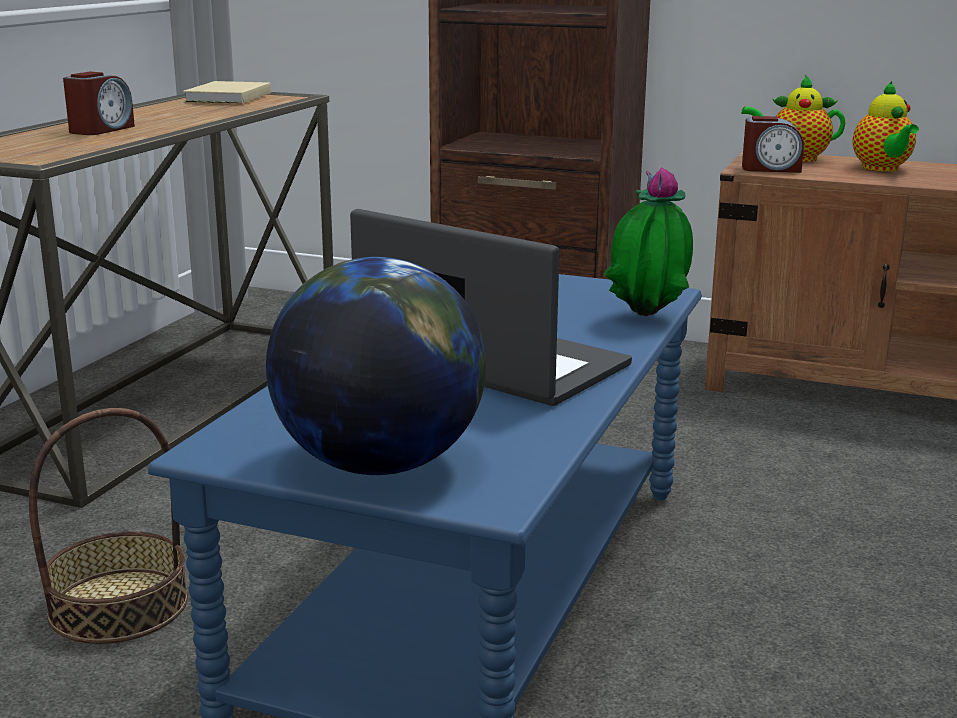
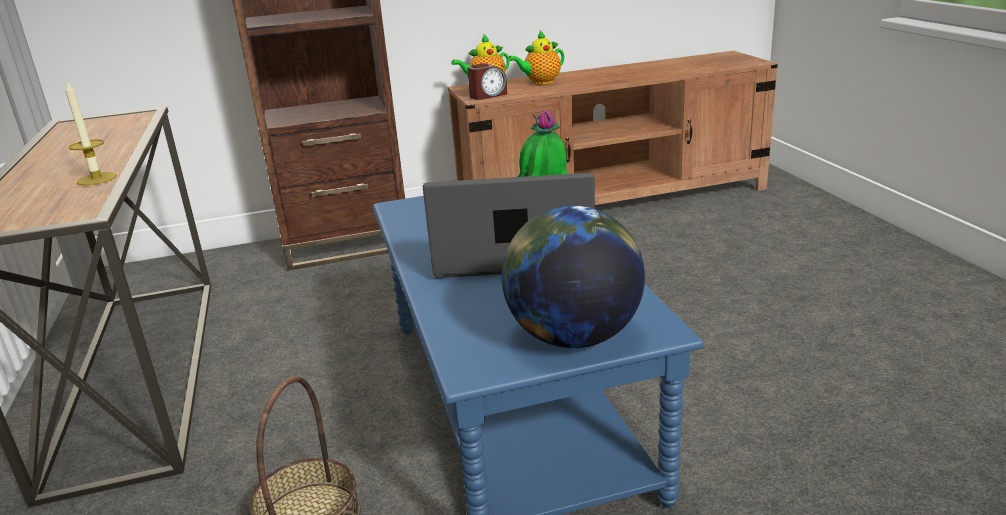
camera: 35 degrees left, 5 degrees up
(101, 130) = (57, 176): alarm clock -> none
(117, 138) = (97, 179): none -> candle
(226, 97) = (89, 125): beige book -> none
(882, 169) = (540, 82): teapot -> teapot turned 105 degrees clockwise

